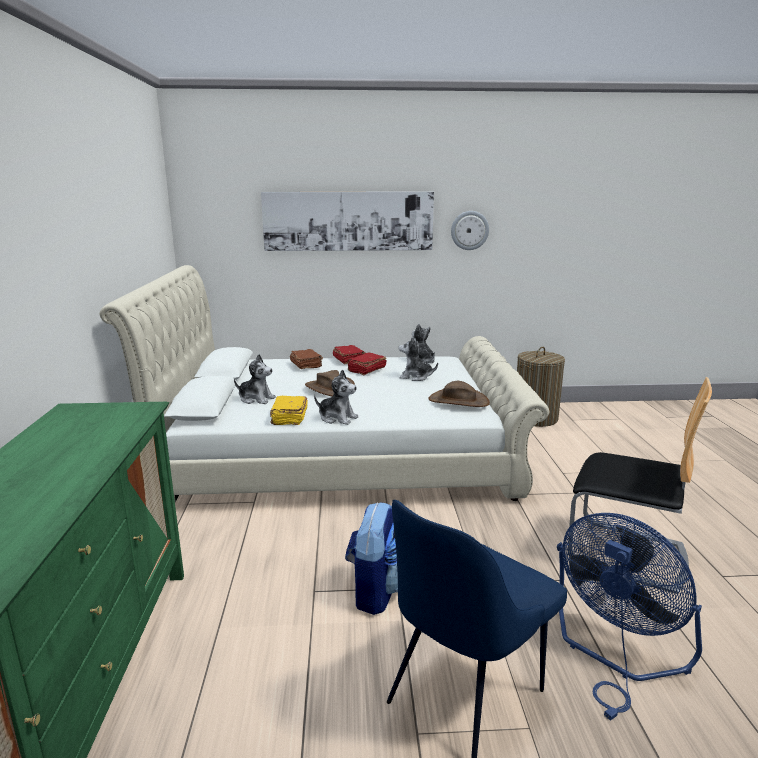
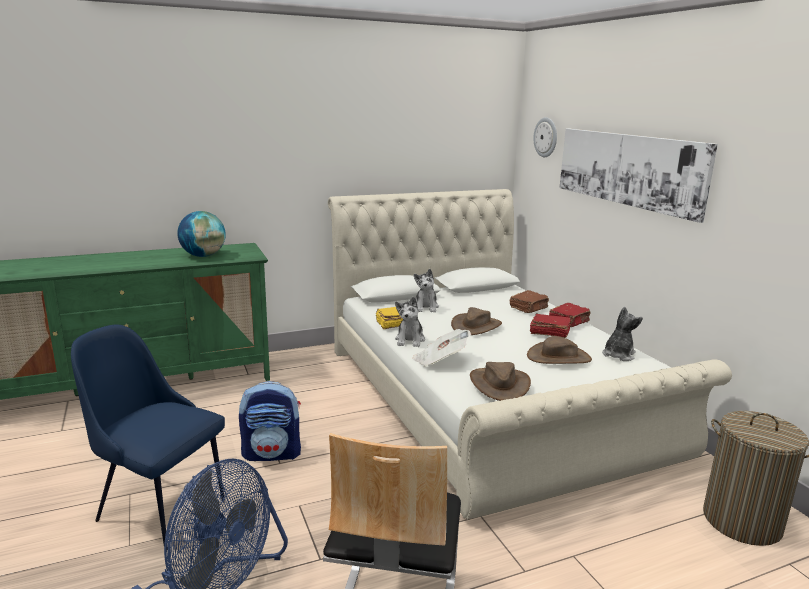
camera: 70 degrees right, 0 degrees up
(87, 437) = (203, 256): none -> globe
(395, 414) = (440, 361): none -> newspaper
(415, 377) = (559, 357): plush toy -> brown hat
(469, 230) = (755, 206): wall clock -> wall clock (546, 137)

